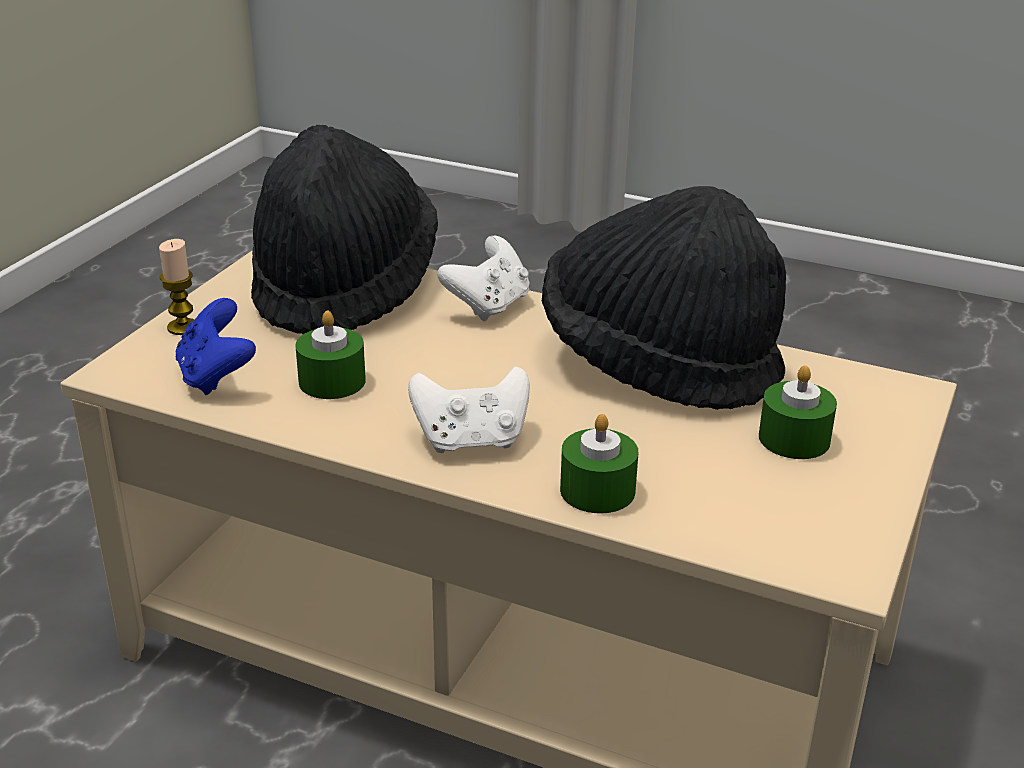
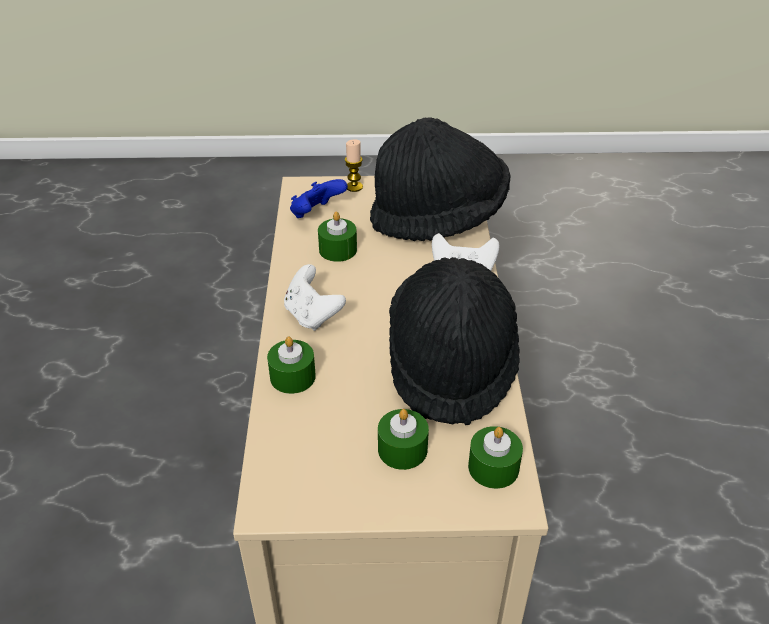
camera: 65 degrees right, 10 degrees up
(854, 387) = (493, 467): none -> green candle

